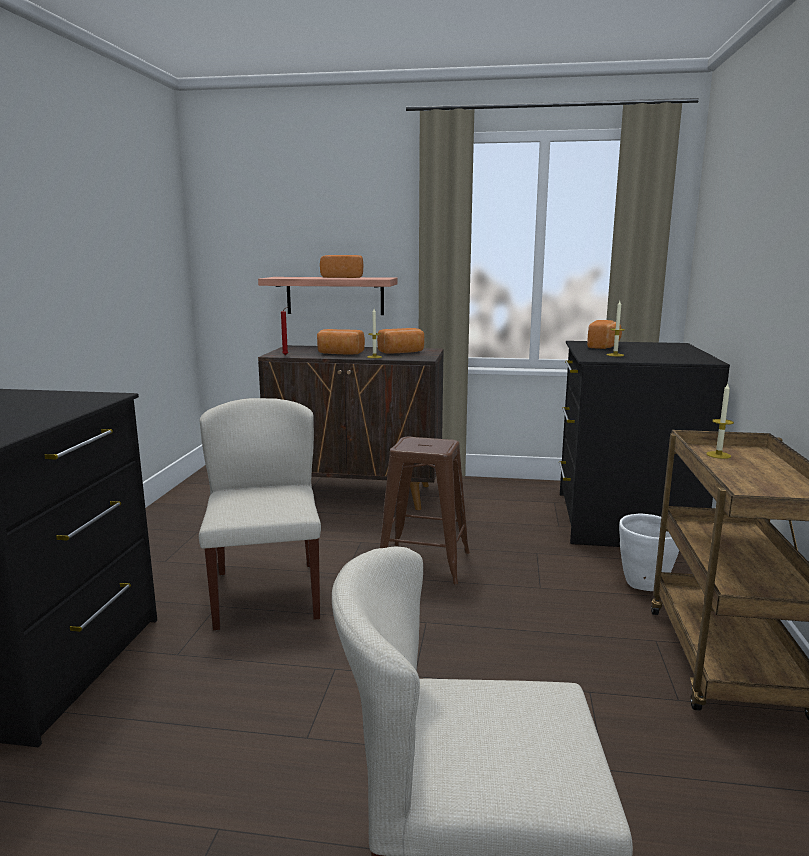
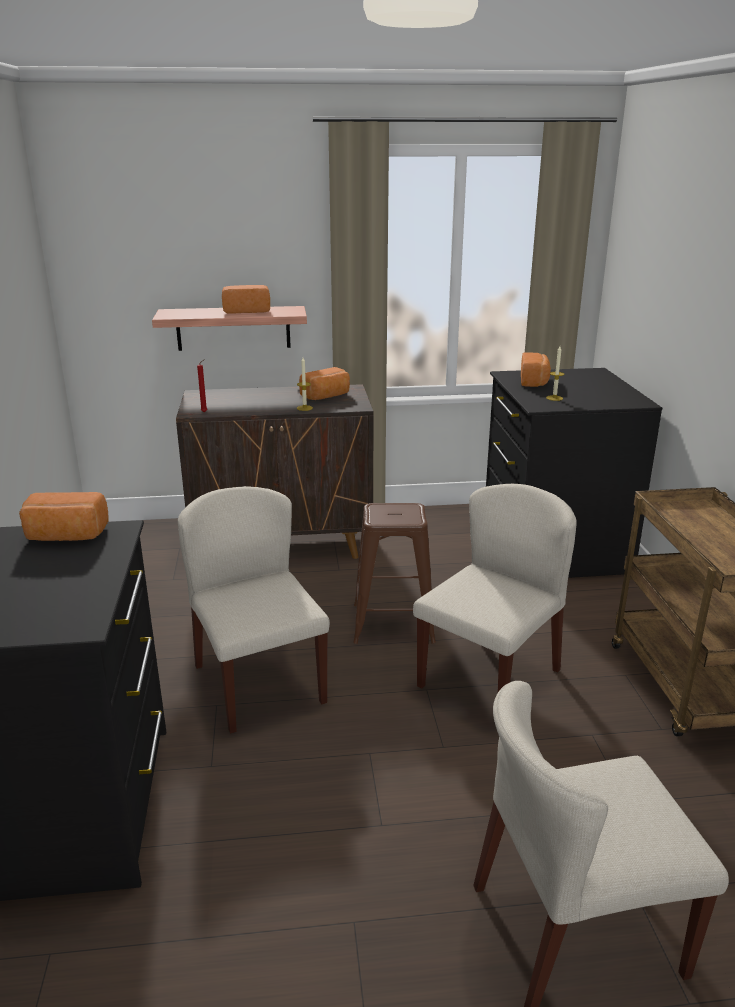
camera: 15 degrees left, 10 degrees up
(339, 353) = (262, 404): bread -> bread (66, 536)
(498, 621) = (489, 677): none -> beige chair
(645, 584) = (597, 617): white planter -> none
(718, 455) = (679, 515): candle -> none

